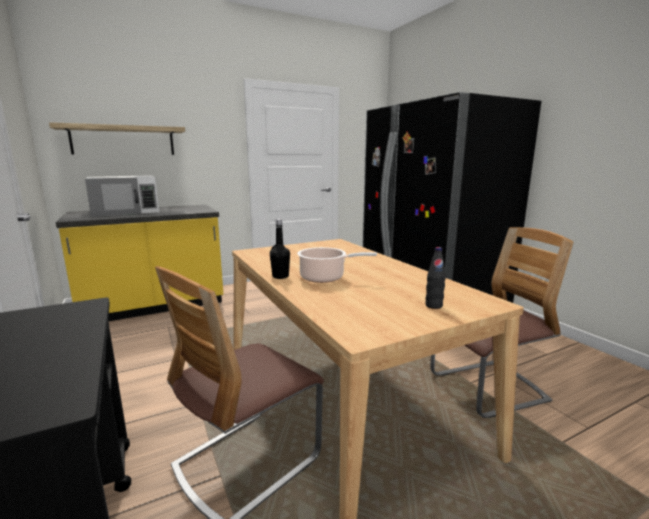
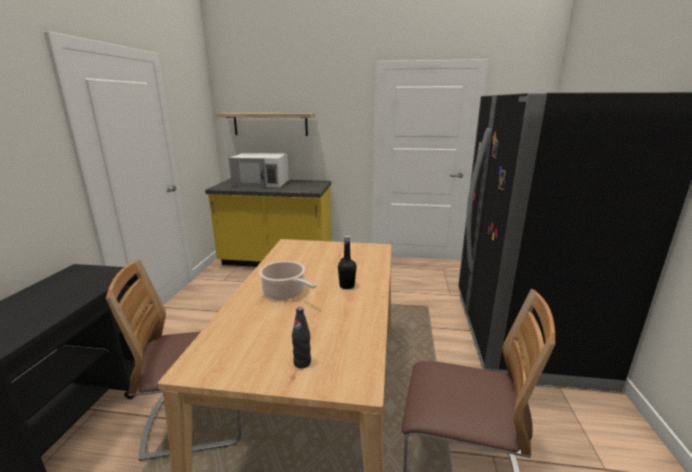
camera: 35 degrees right, 5 degrees up
(280, 276) = (259, 280): black bottle -> black bottle (347, 286)

